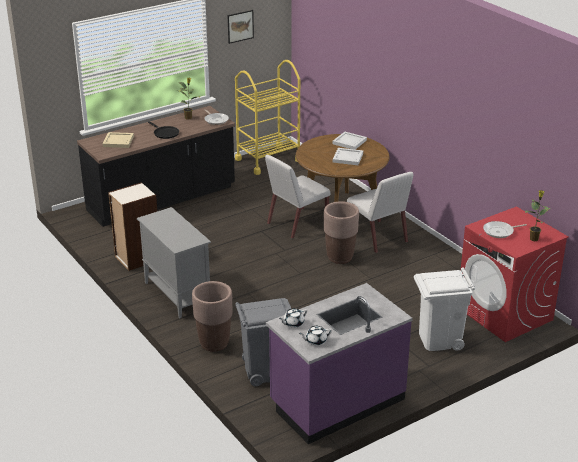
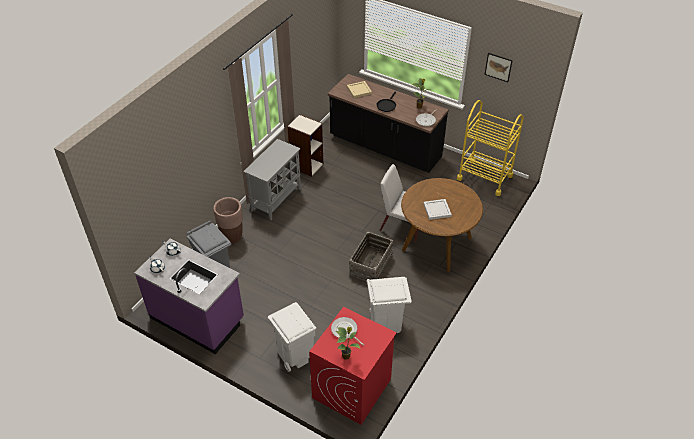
camera: 65 degrees right, 15 degrees up
(340, 257) = (371, 264): brown planter -> crate
(350, 142) = (465, 203): white tray -> none
(378, 237) = (414, 277): white chair -> none
(429, 270) = (386, 323): none -> white trash can

